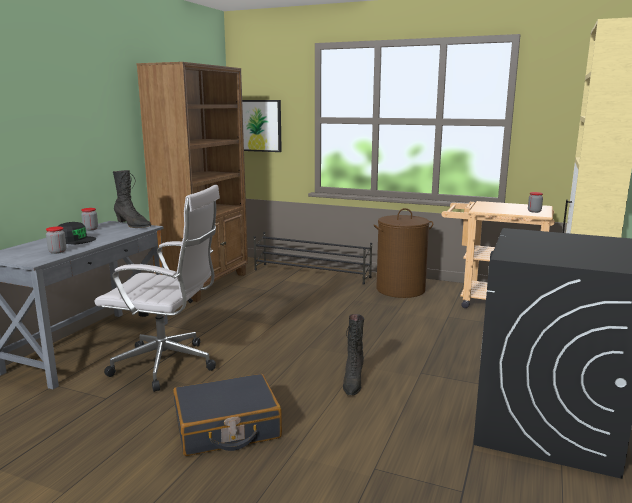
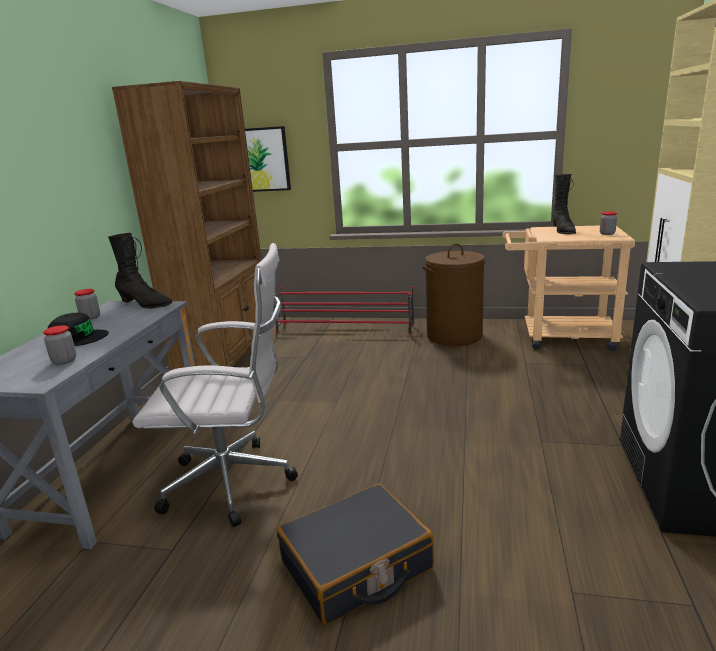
camera: 10 degrees left, 5 degrees up
(312, 274) = (345, 329): black shoe rack -> red shoe rack
(352, 383) = (473, 468): black boot -> black boot (562, 231)

